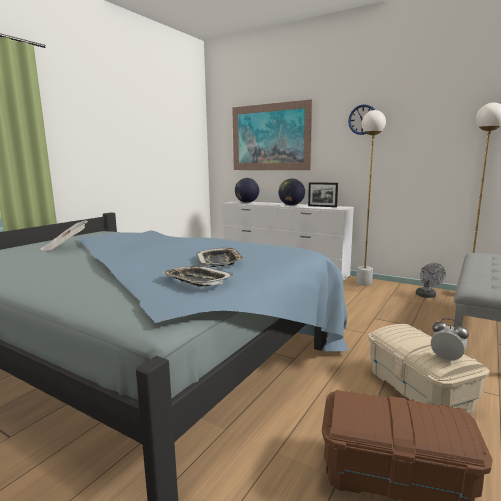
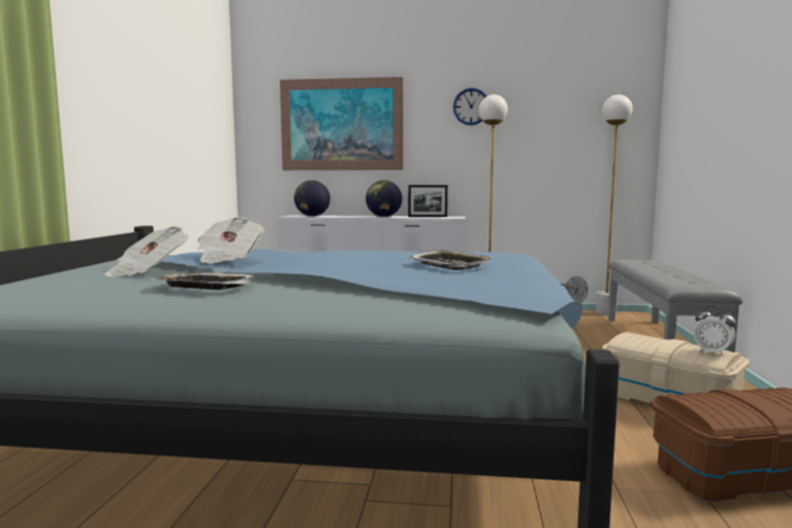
camera: 25 degrees left, 5 degrees down
(117, 241) = (229, 258): none -> newspaper
(197, 281) = (483, 280): tray -> tray (205, 287)
(446, 358) = (712, 352): alarm clock -> alarm clock turned 150 degrees counterclockwise

